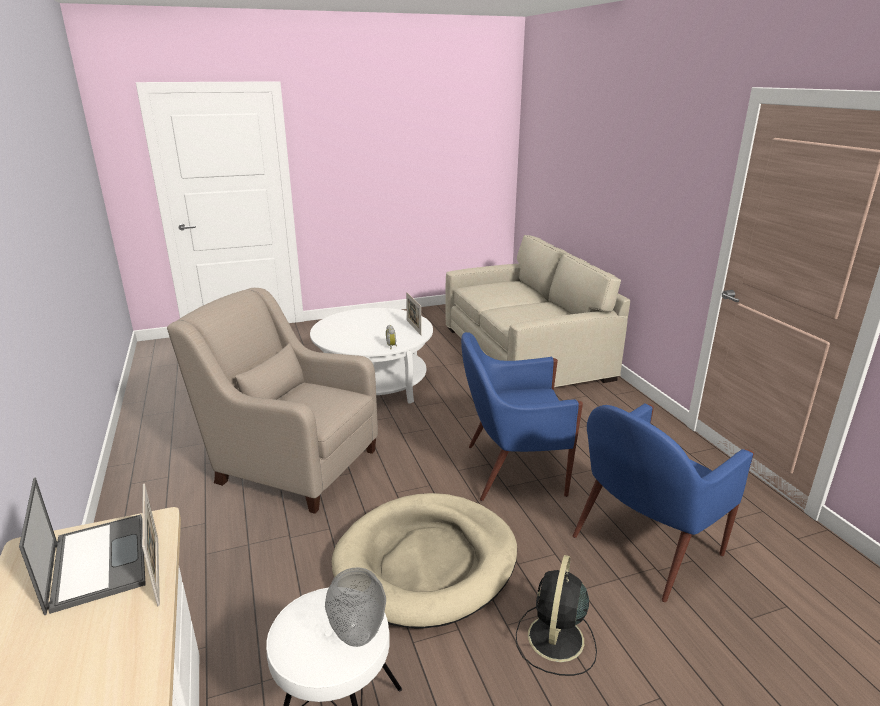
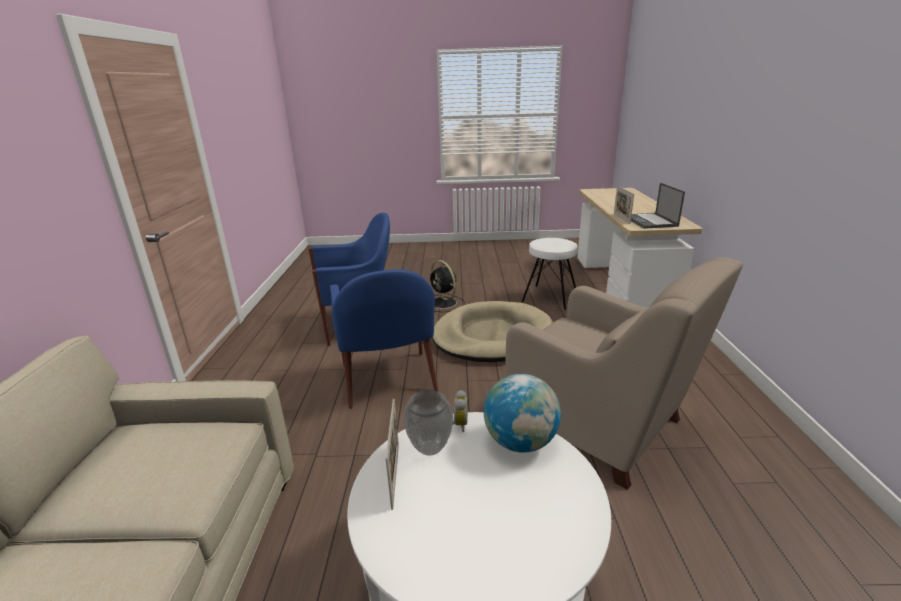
camera: 160 degrees left, 0 degrees up
(354, 344) = (520, 442): none -> globe
(358, 635) = (541, 241): vase -> vase (430, 449)
(512, 470) = (388, 380): blue armchair -> blue armchair turned 60 degrees clockwise
(555, 640) = (444, 303): black fan -> black fan turned 105 degrees clockwise

